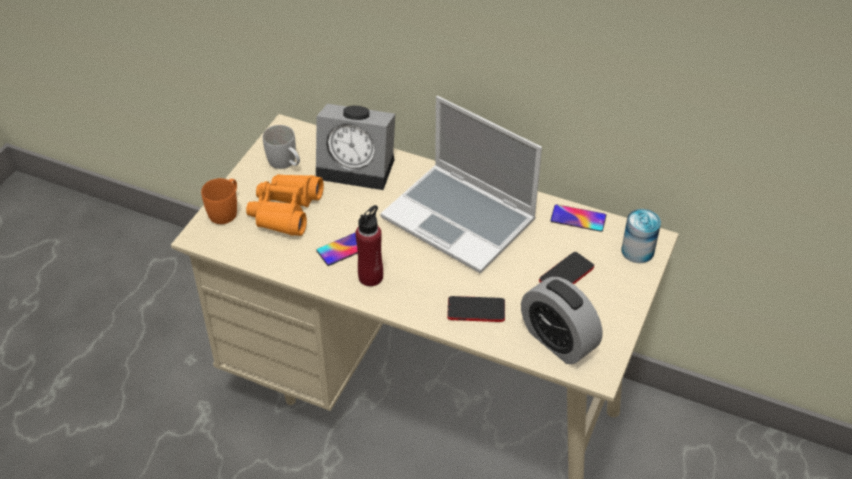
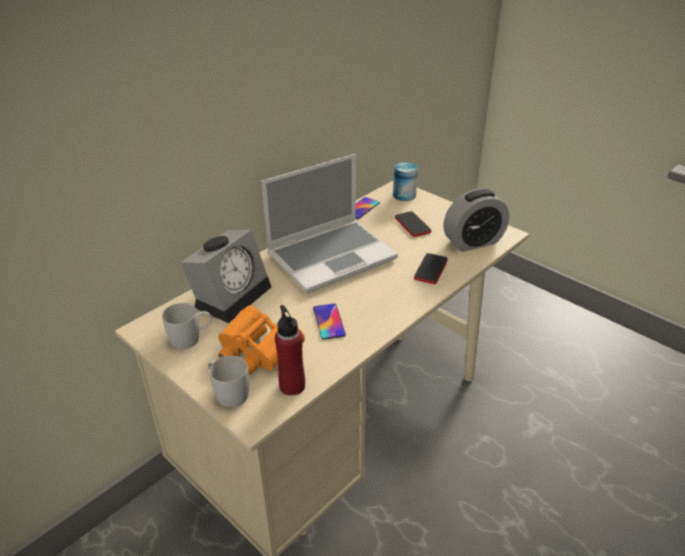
camera: 70 degrees left, 10 degrees down
(226, 210) = (228, 392): orange mug -> white mug
(371, 277) = (371, 314): red bottle -> red bottle (292, 386)

